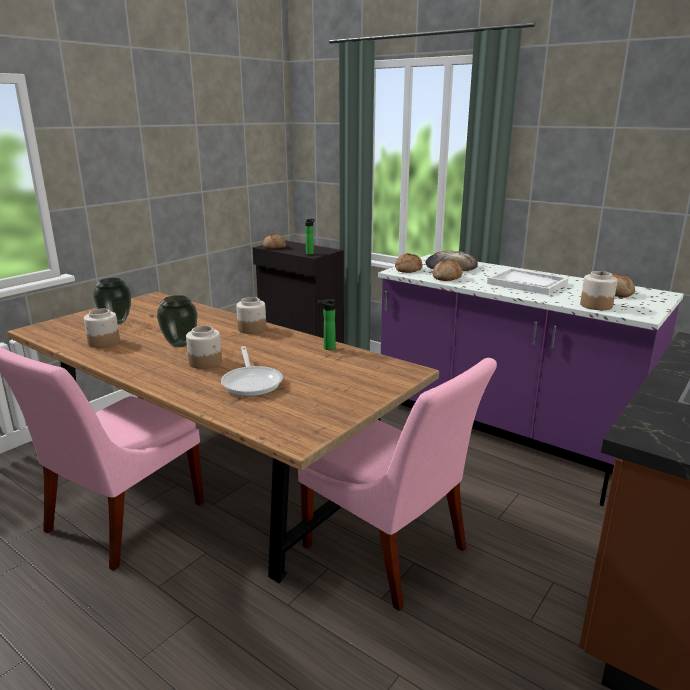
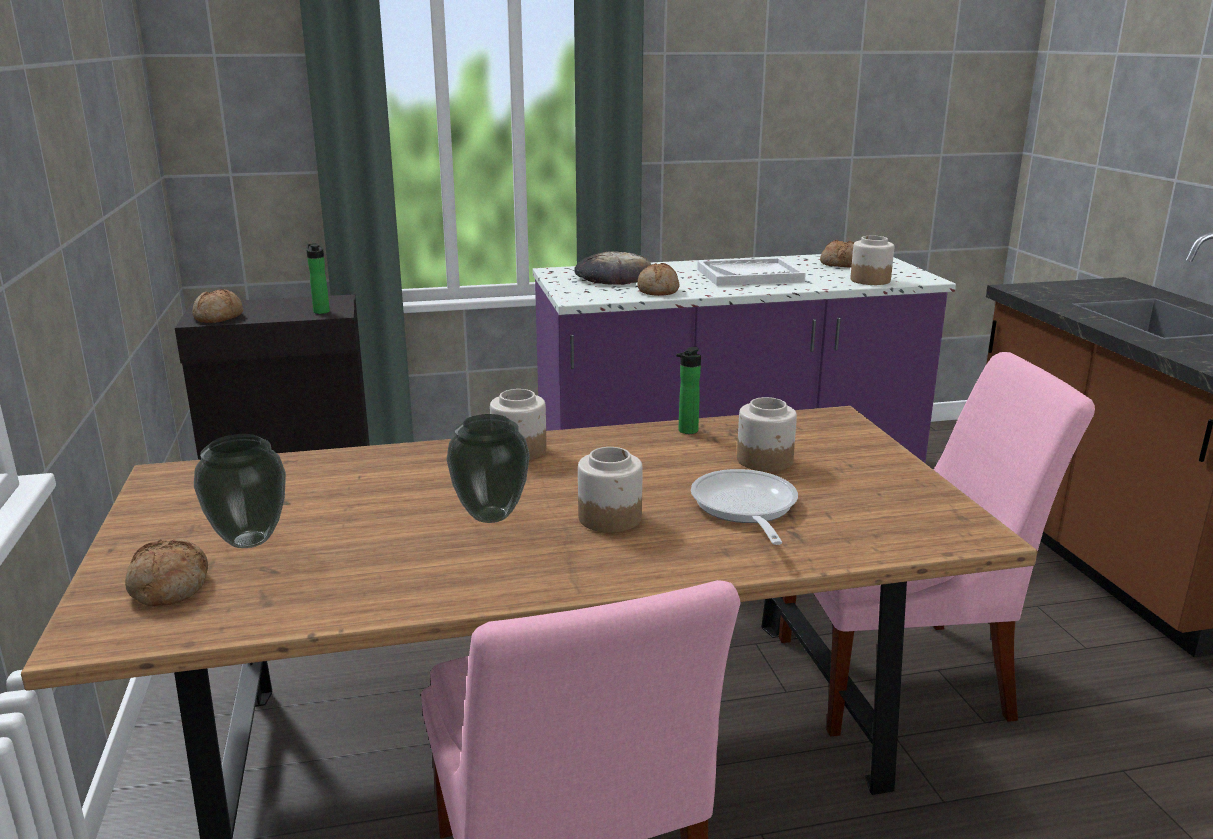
camera: 50 degrees left, 0 degrees up
(104, 342) = (347, 577): jar -> jar (765, 460)
(252, 382) = (744, 509): frying pan -> frying pan turned 120 degrees counterclockwise
(408, 269) = (583, 293): bread -> bread (167, 587)

